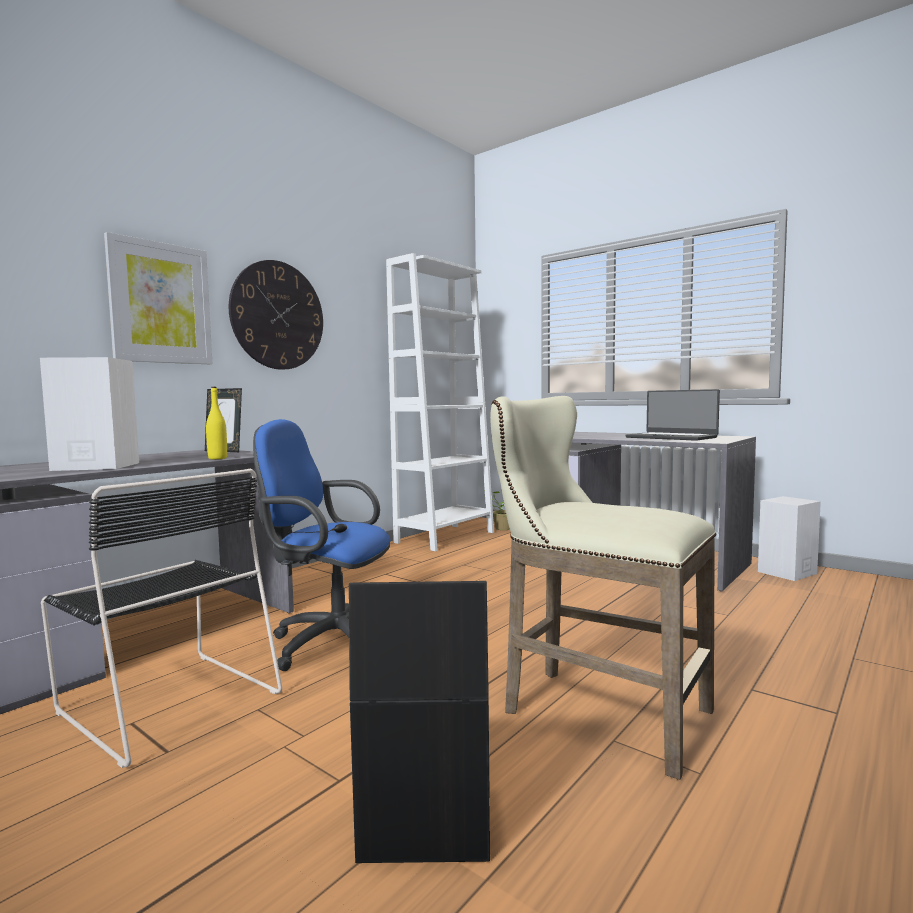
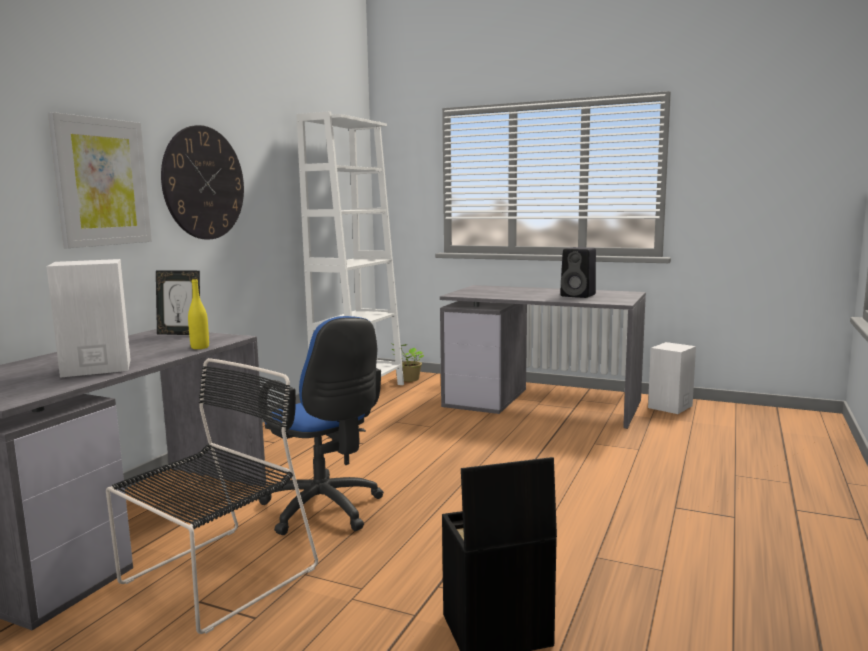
camera: 15 degrees left, 5 degrees up
(167, 700) = (214, 578): black chair -> black chair turned 75 degrees counterclockwise
(331, 643) = (325, 511): blue office chair -> blue office chair turned 135 degrees counterclockwise
(594, 710) = (573, 537): beige stool -> none
(671, 437) = (579, 295): laptop -> black speaker

